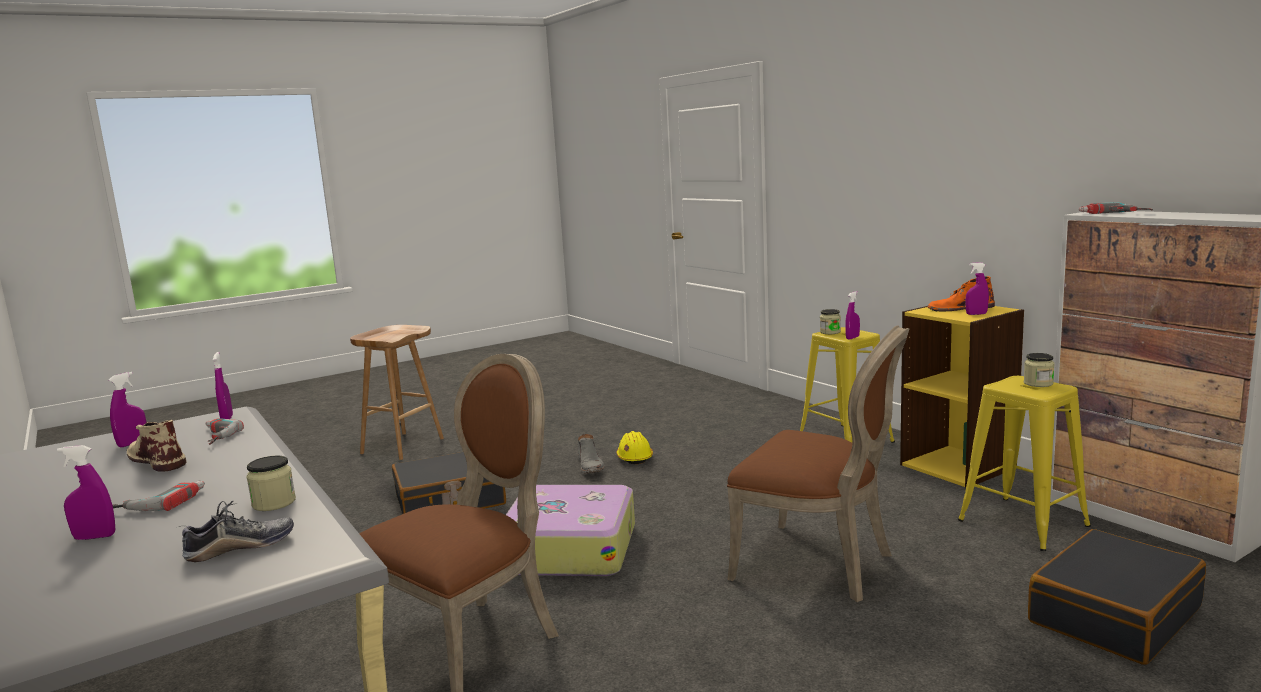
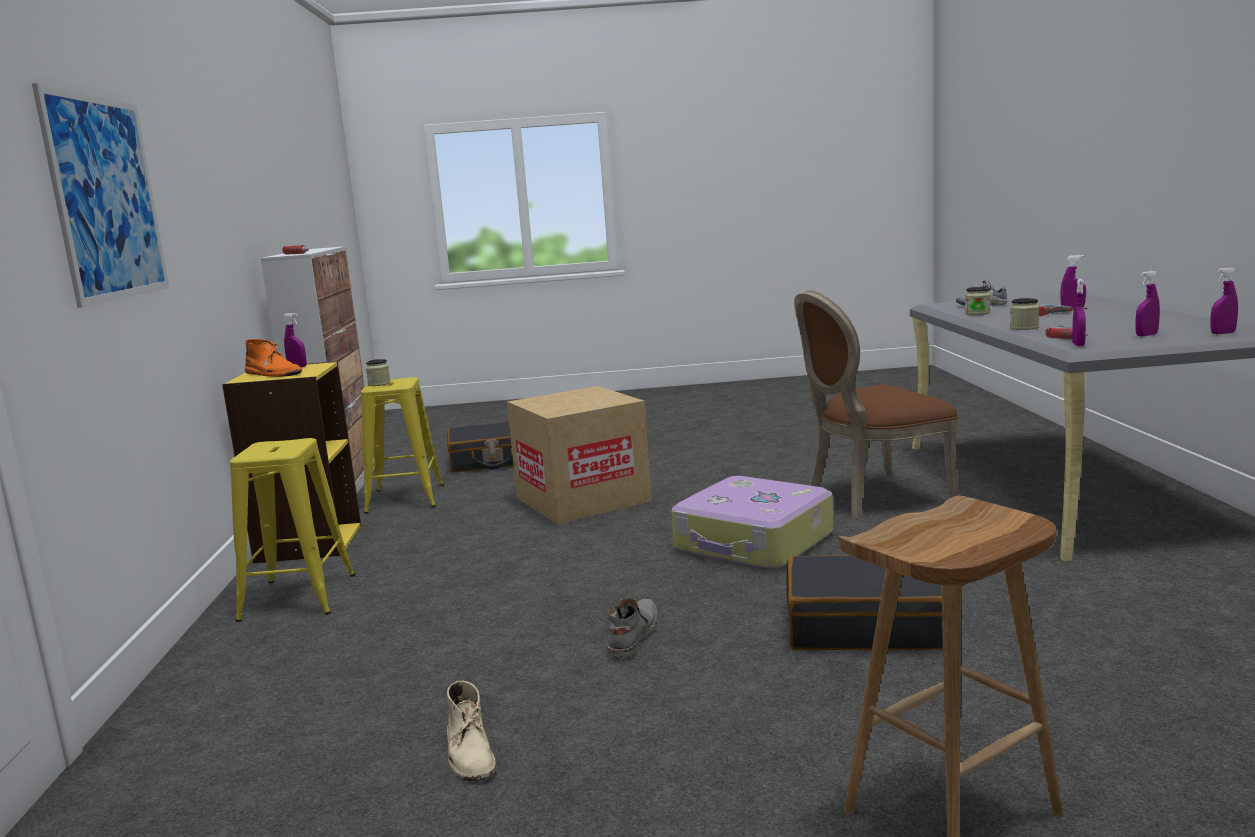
camera: 150 degrees left, 0 degrees up
(157, 460) = (1097, 327): beige boot -> beige boot (470, 753)
(634, 457) = (557, 638): yellow hard hat -> none
(820, 565) = (582, 500): brown chair -> cardboard box
(830, 332) = (276, 452): jar -> jar (1024, 328)
(852, 338) = (296, 440): purple spray bottle -> purple spray bottle (1222, 333)
(859, 150) = (106, 198): none -> picture

